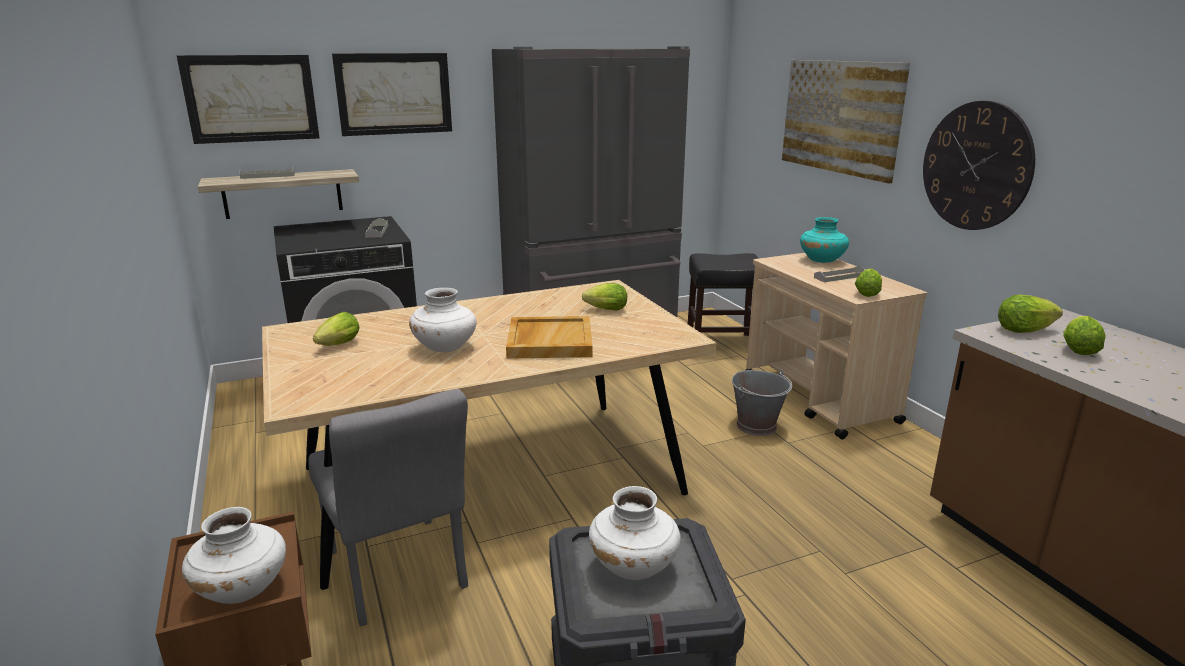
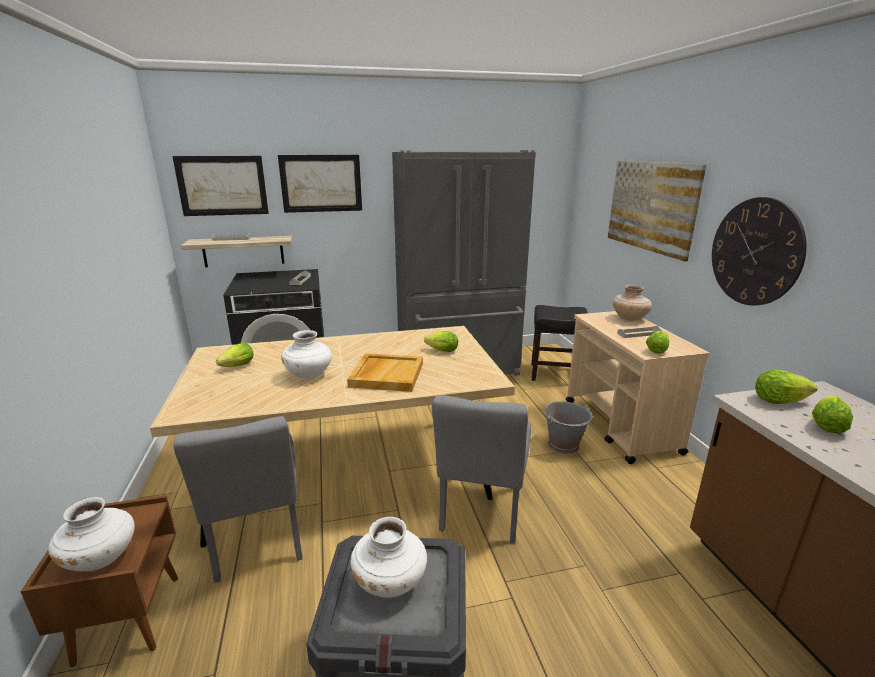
camera: 10 degrees right, 0 degrees up
(678, 510) = (480, 513): none -> grey chair
(822, 261) = (629, 319): turquoise vase -> beige vase

